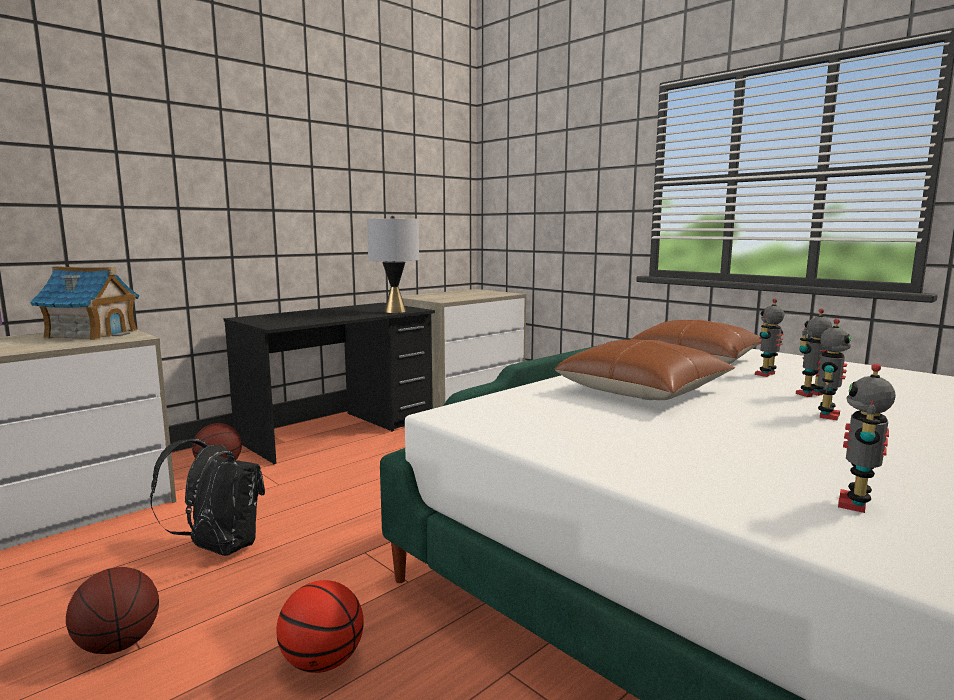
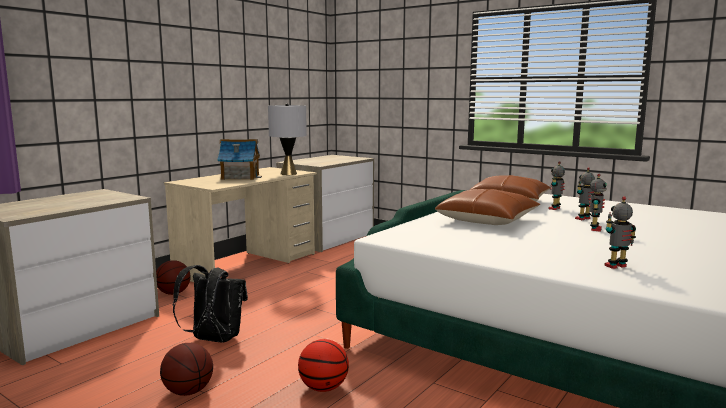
camera: 10 degrees left, 0 degrees up
(91, 334) = (93, 196): toy house -> toy house (240, 177)
(339, 430) = (247, 264): black desk -> beige desk
(856, 504) = (616, 266): toy robot -> toy robot turned 45 degrees clockwise

